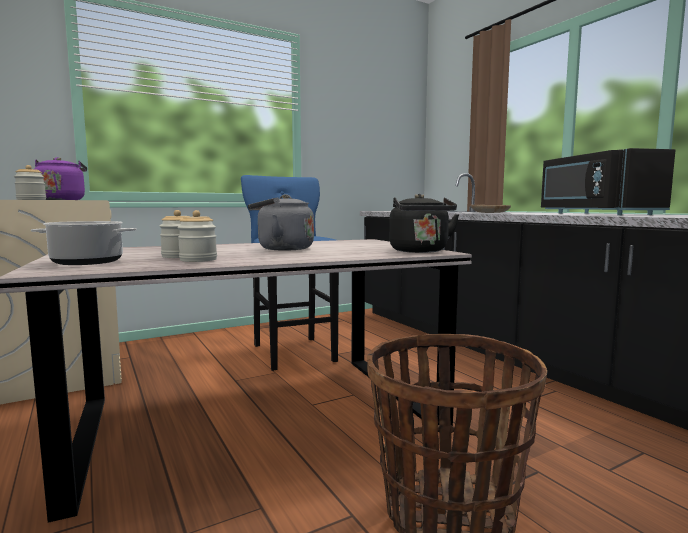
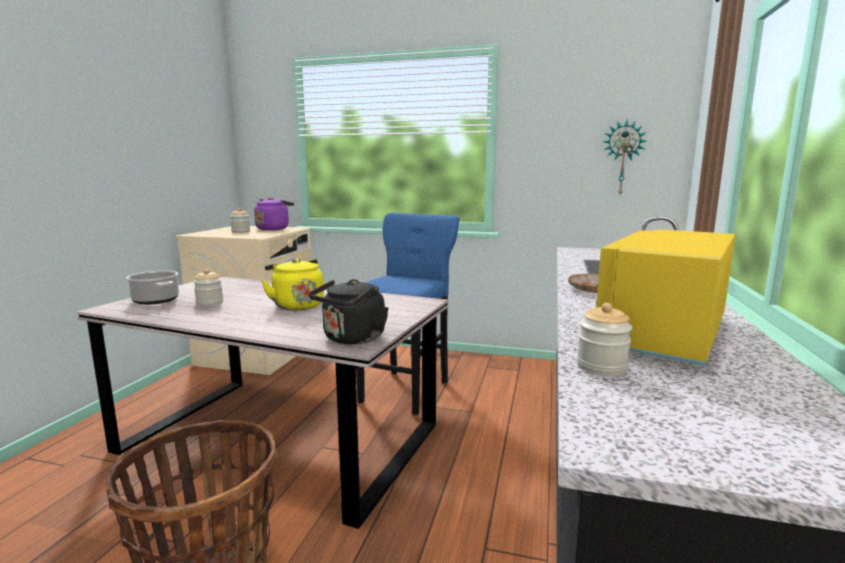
camera: 45 degrees right, 5 degrees up
(198, 260) = (195, 312): jar -> jar (601, 367)
(281, 249) = (296, 305): grey kettle -> yellow kettle
(388, 143) = (622, 158): none -> wall clock
(594, 214) = (661, 333): black microwave -> yellow microwave

